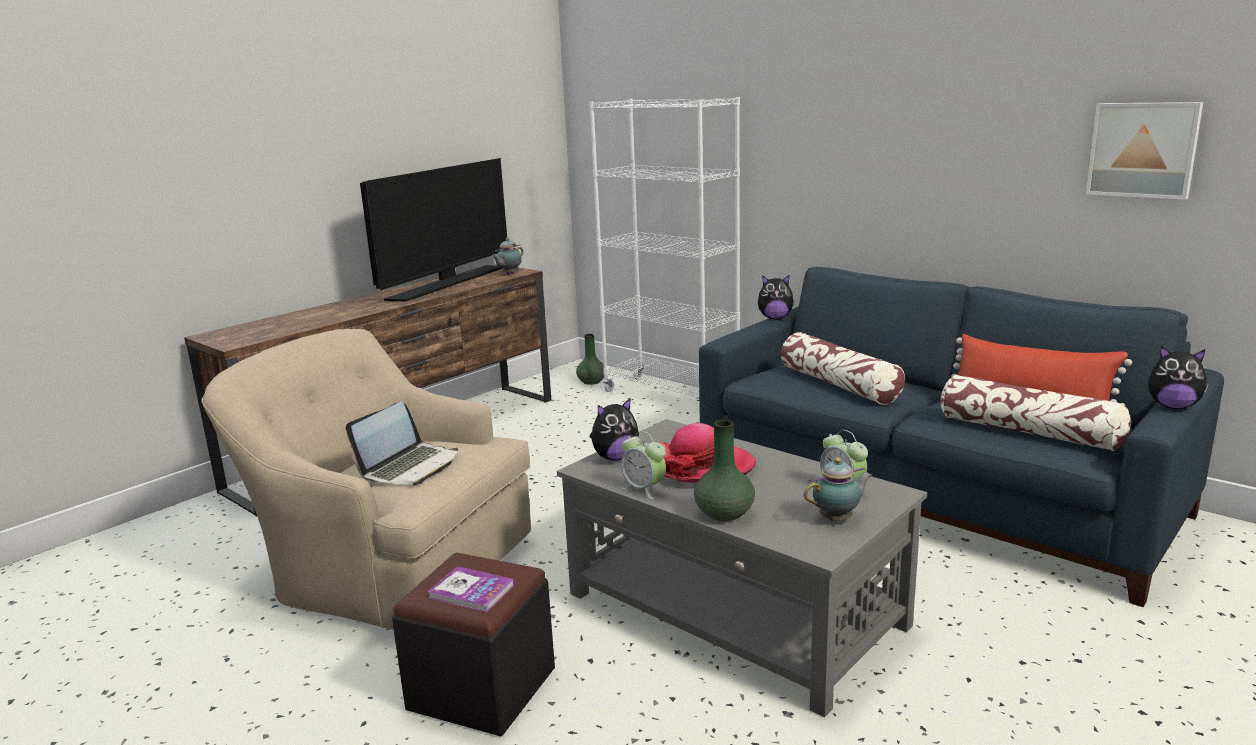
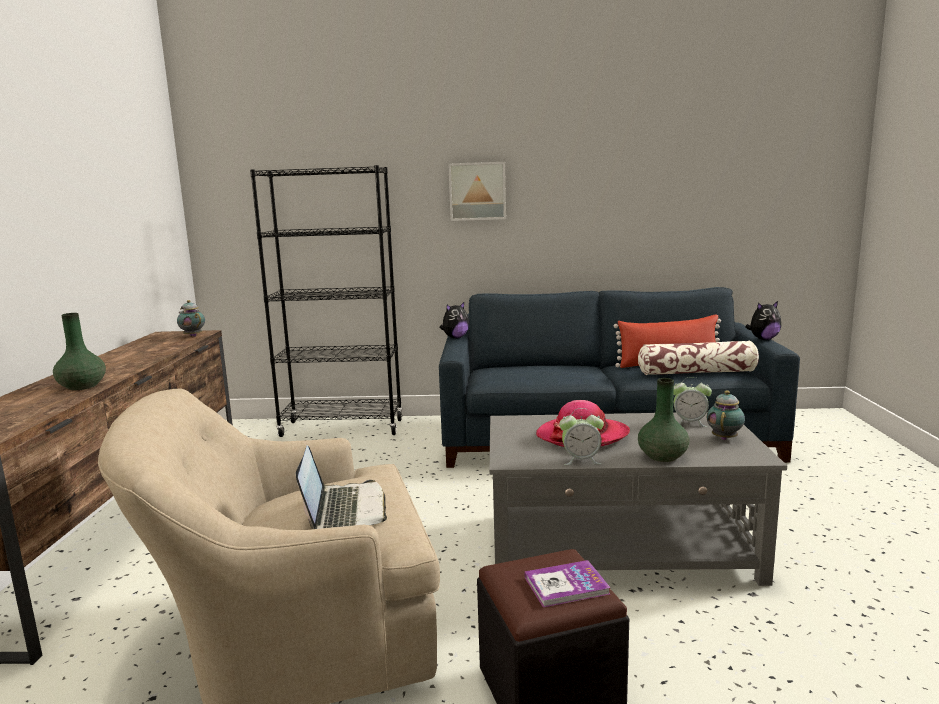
camera: 40 degrees left, 5 degrees down
(448, 283) = (141, 350): television -> none
(509, 274) = (192, 336): teapot -> teapot turned 135 degrees clockwise
(592, 381) = (253, 433): green vase -> green vase (82, 386)
(615, 457) = (512, 448): plush toy -> none
(671, 397) = (342, 428): white bookcase -> black bookcase
(839, 385) = (547, 372): pillow -> none
(1143, 149) = (683, 194): picture -> picture (477, 191)

